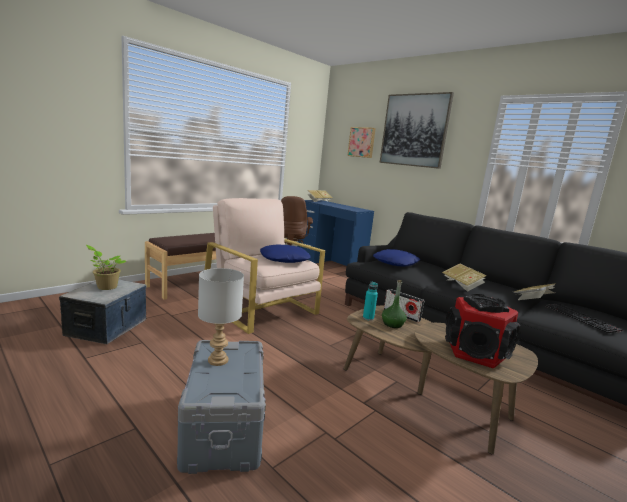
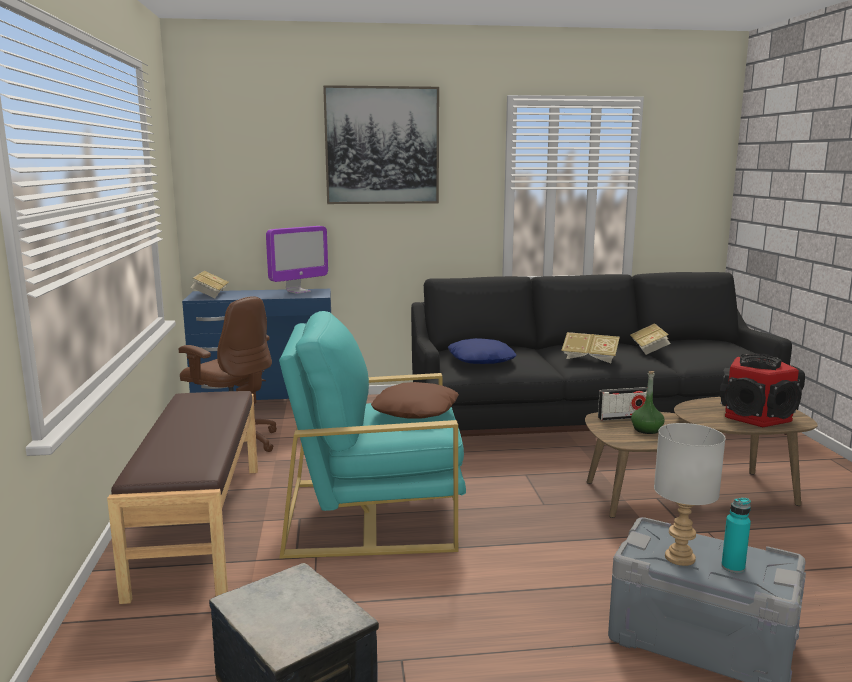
camera: 50 degrees left, 0 degrees up
(105, 287) = (277, 607): potted plant -> none
(260, 307) = (372, 514): beige armchair -> turquoise armchair
(284, 259) = (414, 410): blue pillow -> brown pillow
(354, 208) = (298, 291): none -> monitor
(362, 142) = (277, 170): picture -> none
(368, 318) = (622, 435): turquoise bottle -> turquoise bottle (733, 567)
(582, 318) = (709, 351): keyboard -> none

